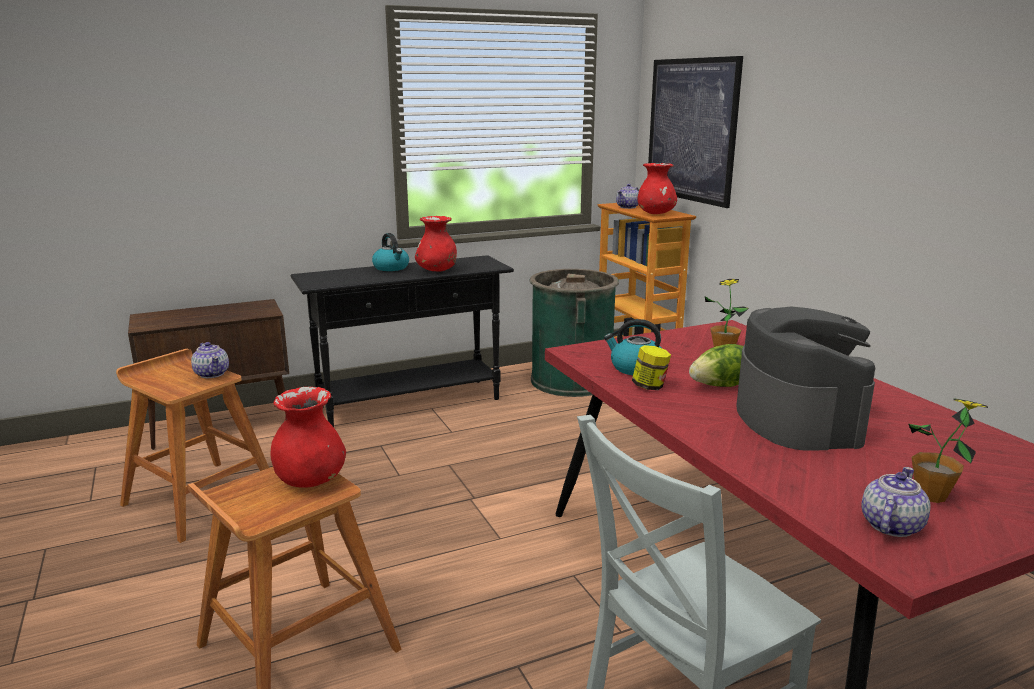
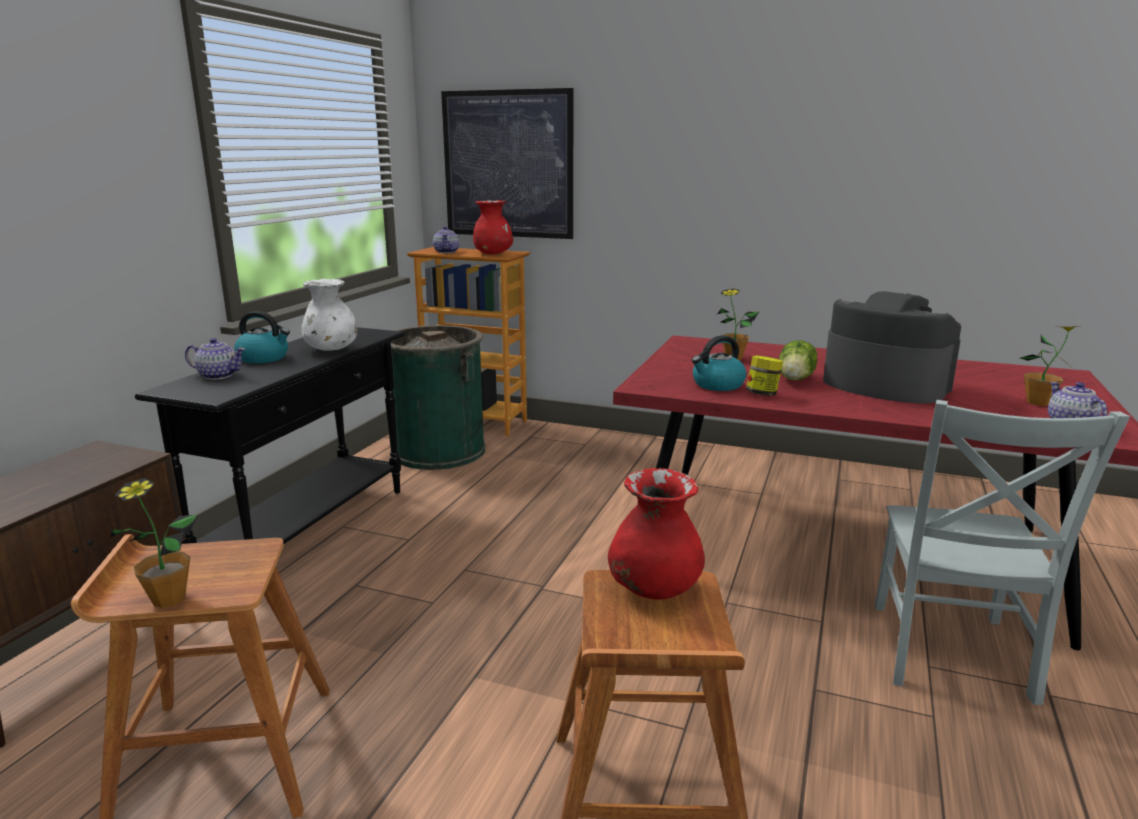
camera: 45 degrees left, 0 degrees up
(152, 385) = (168, 599): none -> potted plant
(212, 374) = (230, 551): teapot -> teapot (218, 375)
(437, 271) = (331, 350): red vase -> white vase

